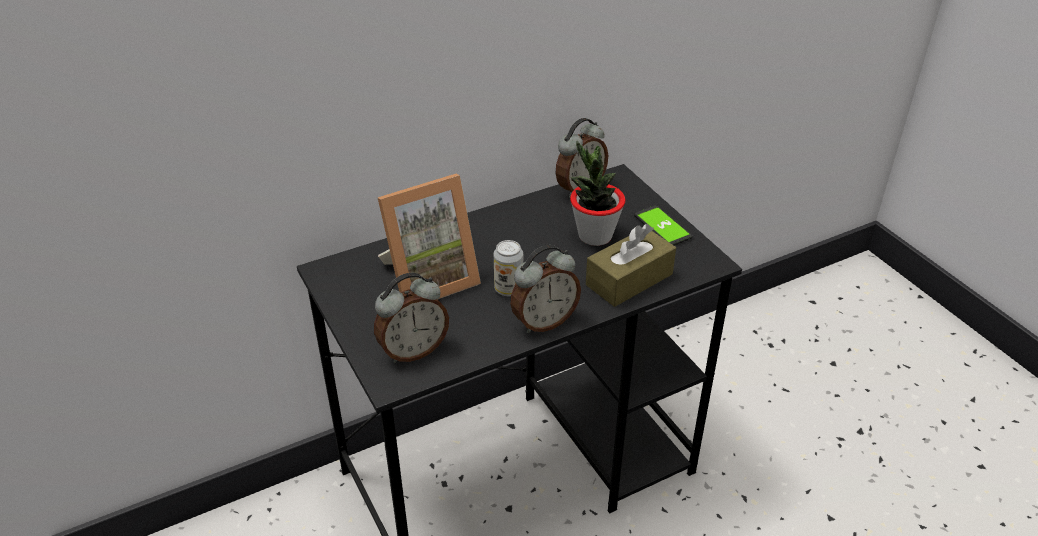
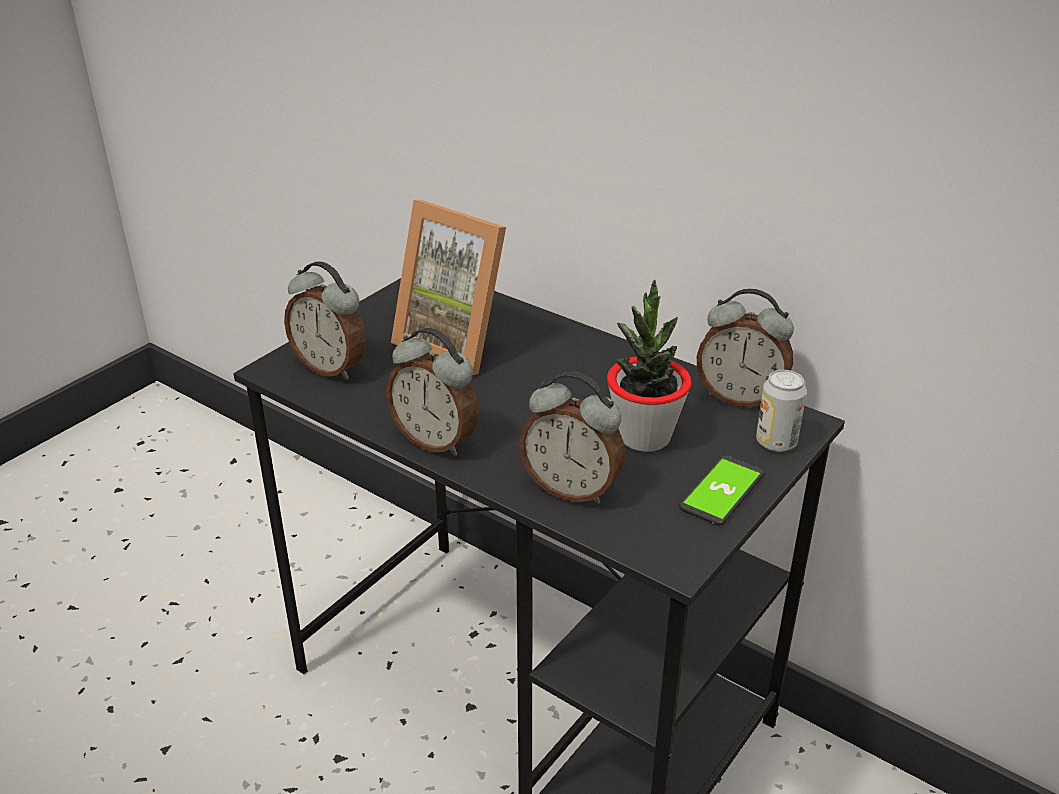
camera: 65 degrees right, 5 degrees down
(508, 289) = (479, 399): can -> can (776, 442)
(629, 279) = (572, 489): brown tissue box -> alarm clock

